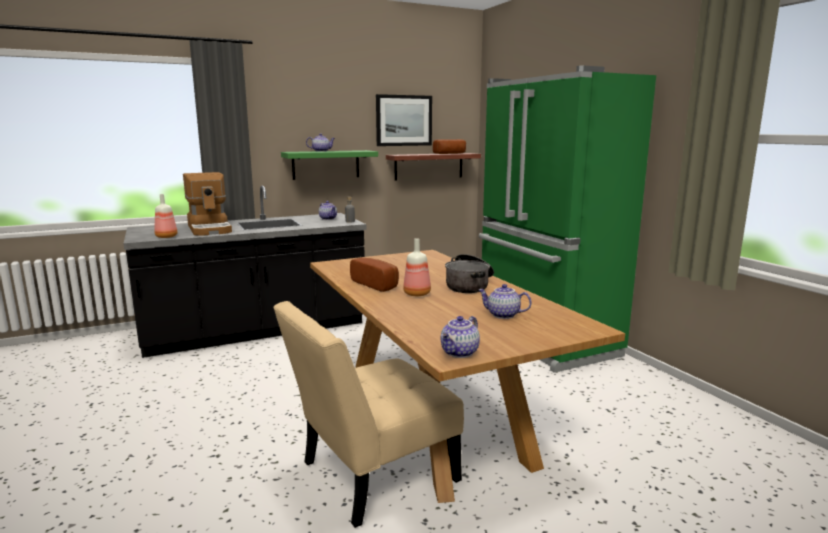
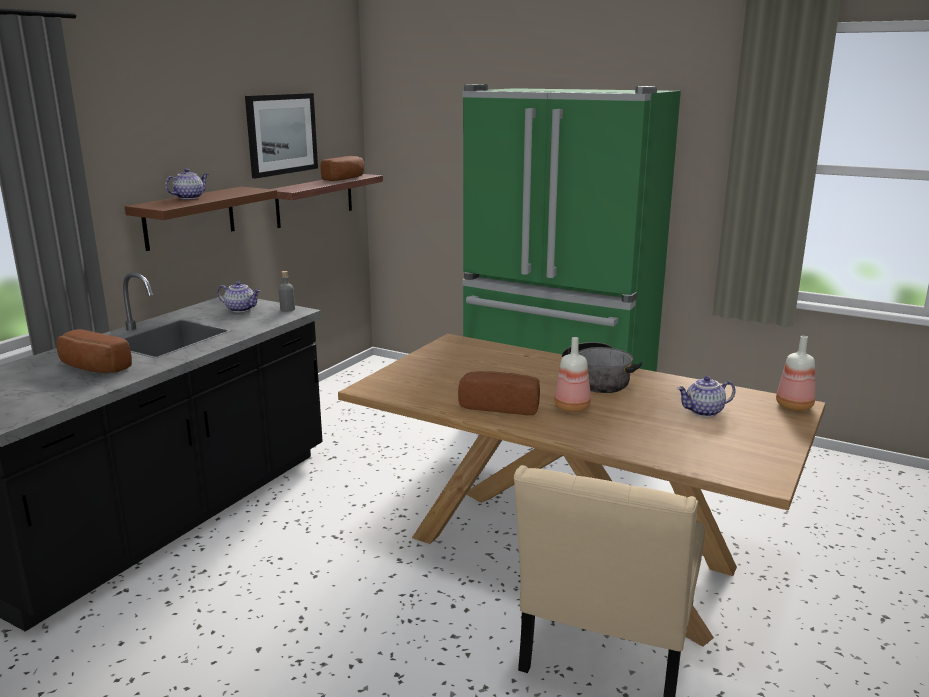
camera: 35 degrees left, 5 degrees up
(167, 237) = (52, 402): bottle -> bottle (795, 406)
(210, 229) = (91, 368): coffee machine -> bread
(326, 164) = (189, 218): green shelf -> brown shelf
(460, 353) = (761, 471): teapot -> none

